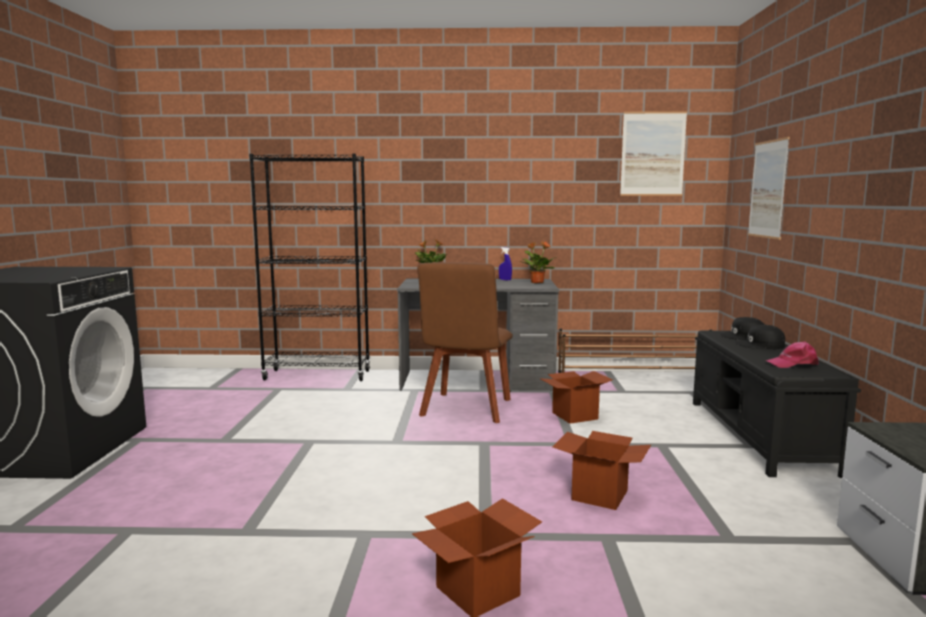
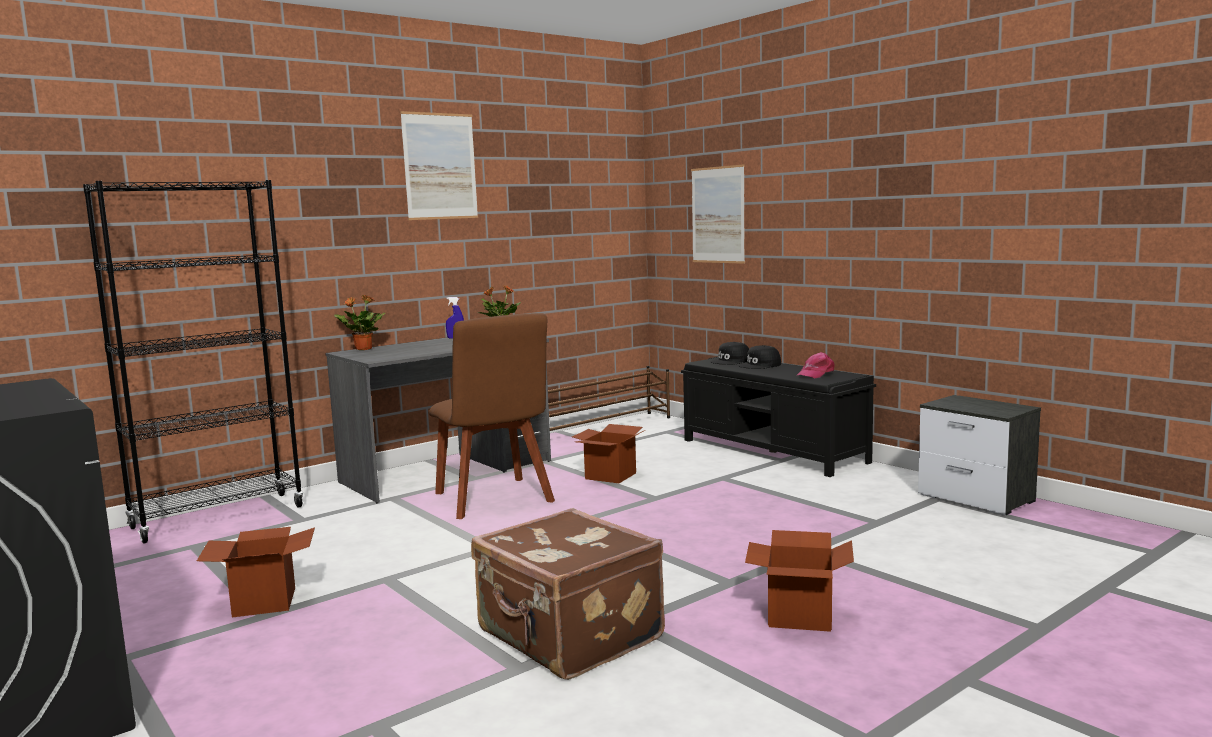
camera: 40 degrees left, 0 degrees up
(310, 524) = (568, 637): none -> brown suitcase
(600, 495) = (751, 526): cardboard box -> cardboard box (265, 602)
(653, 154) = (581, 178): picture -> picture (440, 166)

